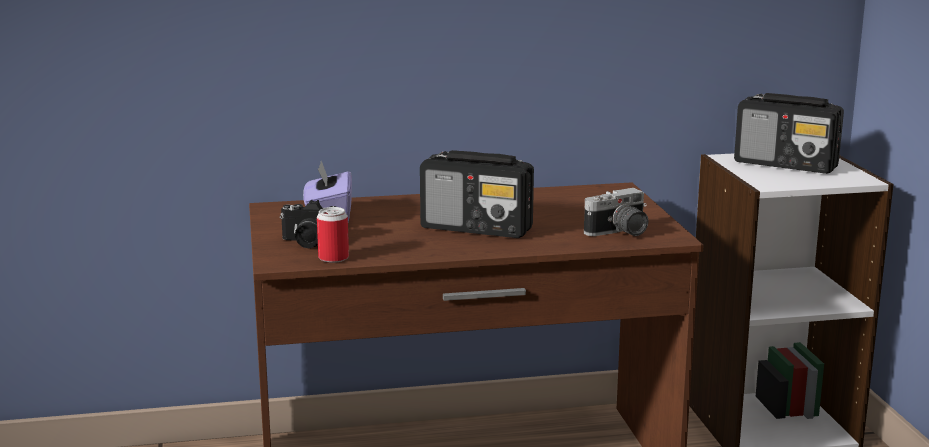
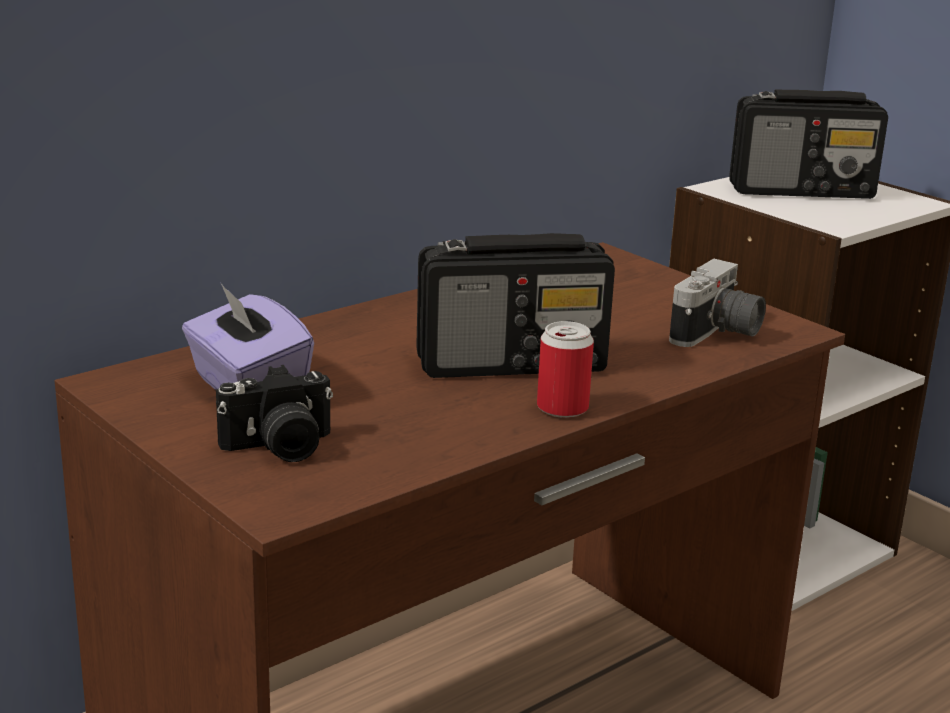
camera: 30 degrees left, 5 degrees up
(333, 258) = (366, 474): can -> can (562, 408)

